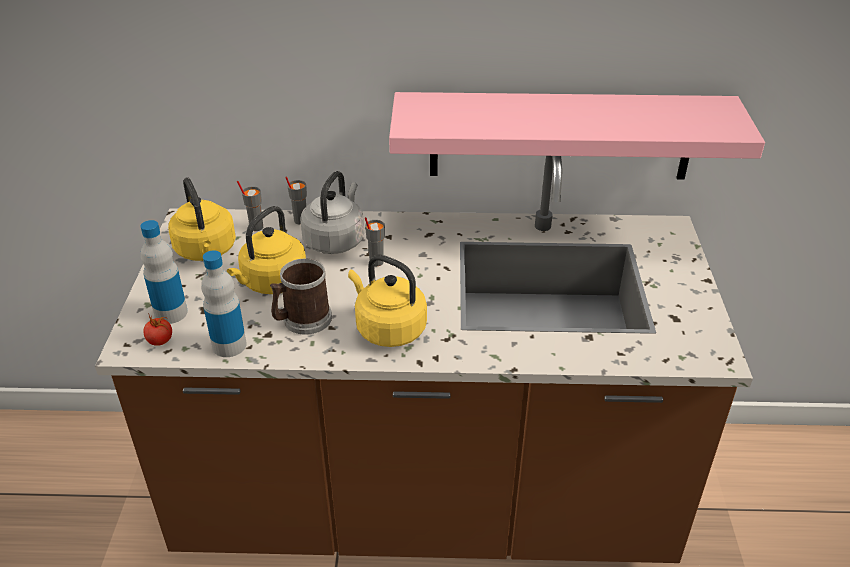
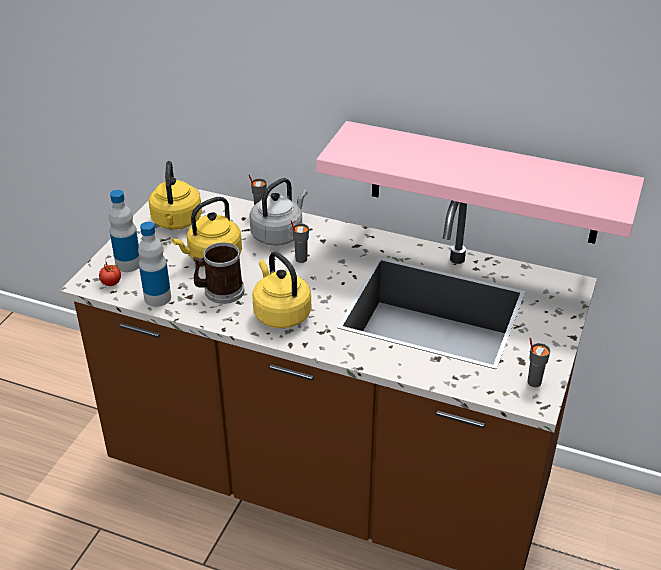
camera: 20 degrees right, 0 degrees up
(256, 227) = (223, 211): grey cup -> grey cup (533, 382)

